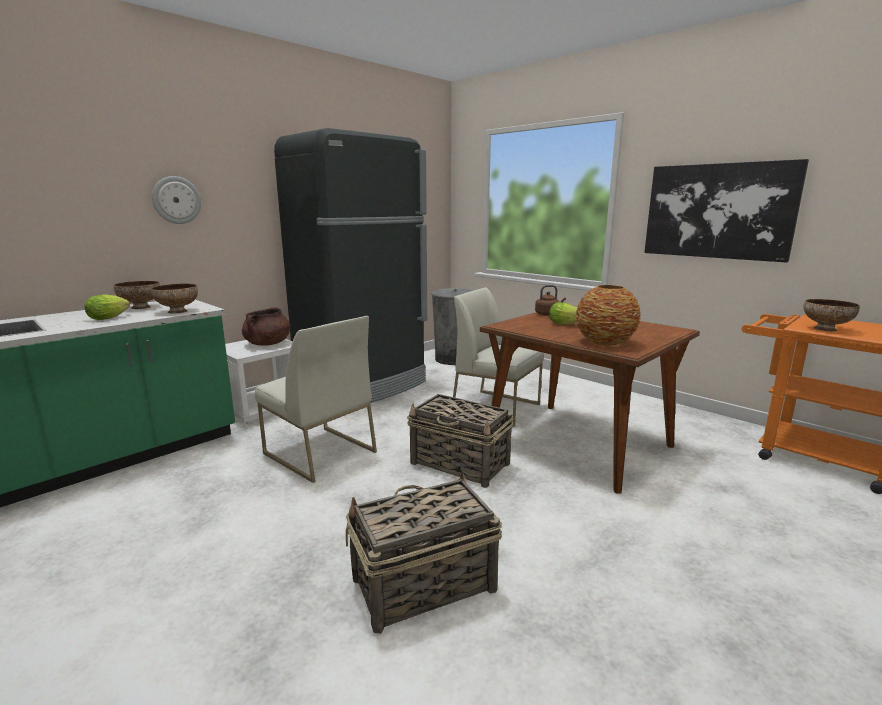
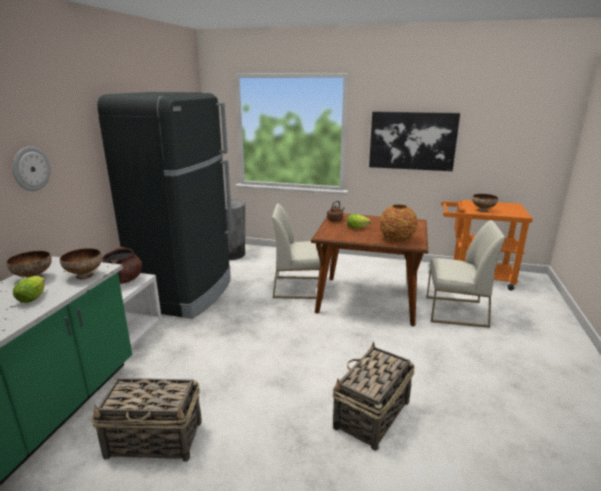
camera: 30 degrees left, 5 degrees up
(318, 453) = (216, 357): white chair -> white chair (455, 312)
(460, 464) = (317, 335): basket -> basket (155, 439)

